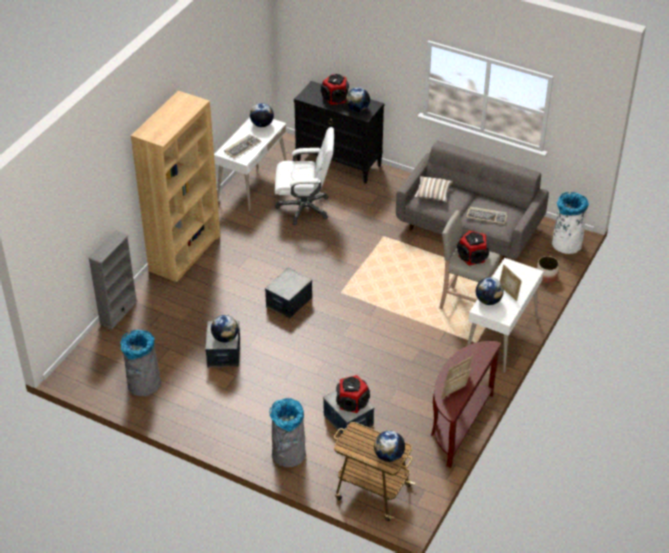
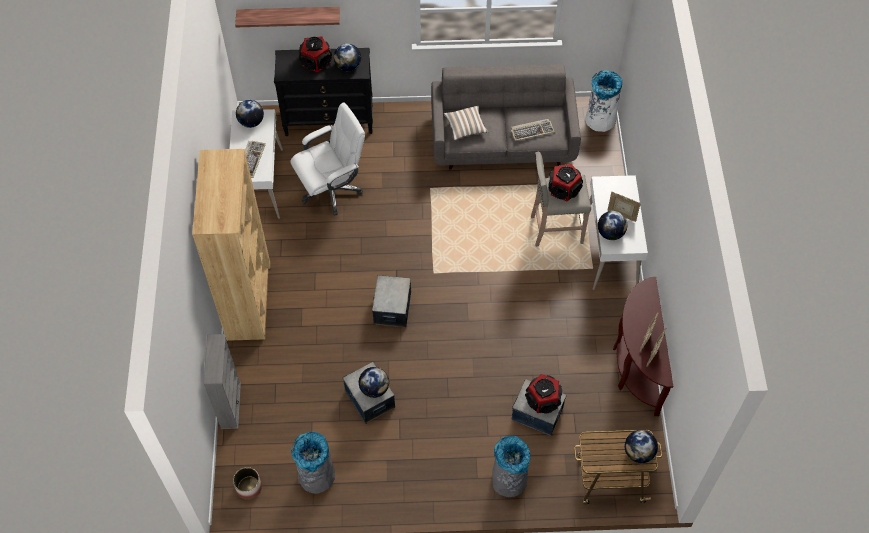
camera: 30 degrees left, 15 degrees up
(326, 50) = (289, 15): none -> shelf
(546, 276) = (605, 164): planter -> planter (248, 487)

